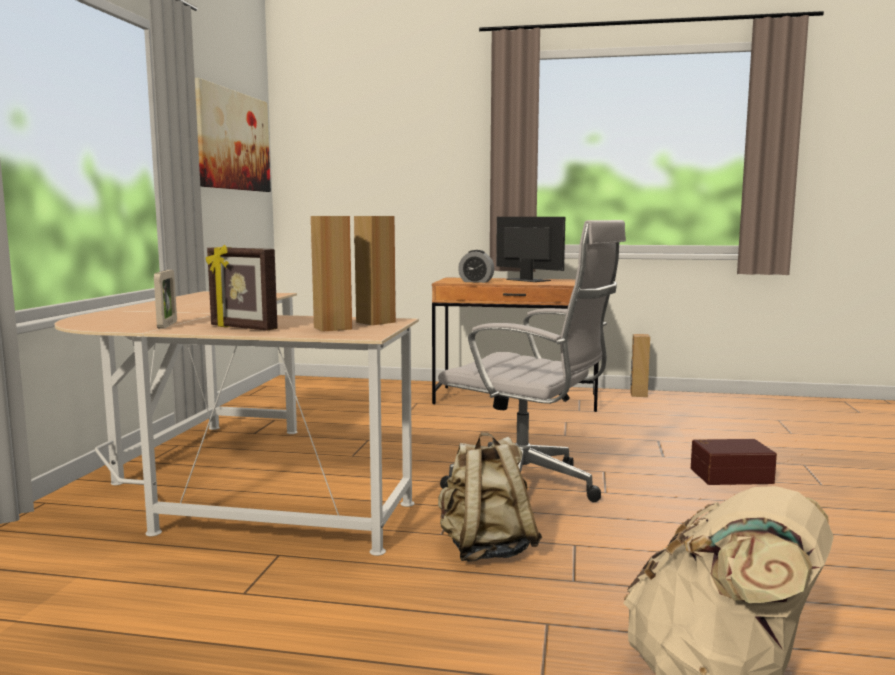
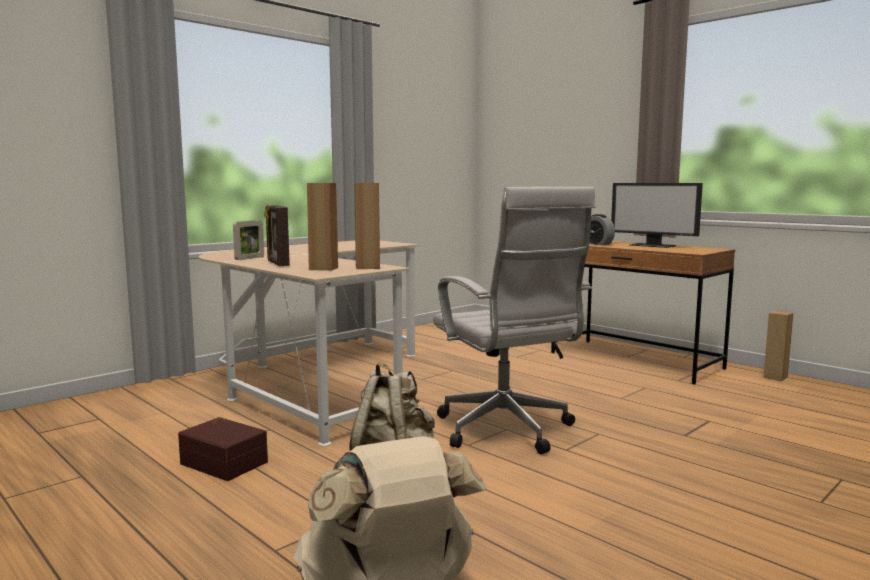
camera: 35 degrees right, 0 degrees up
(233, 140) = (427, 122): picture -> none
(527, 280) = (653, 245): monitor -> monitor turned 135 degrees clockwise
(730, 475) = (724, 467): brown storage box -> brown storage box (225, 462)

